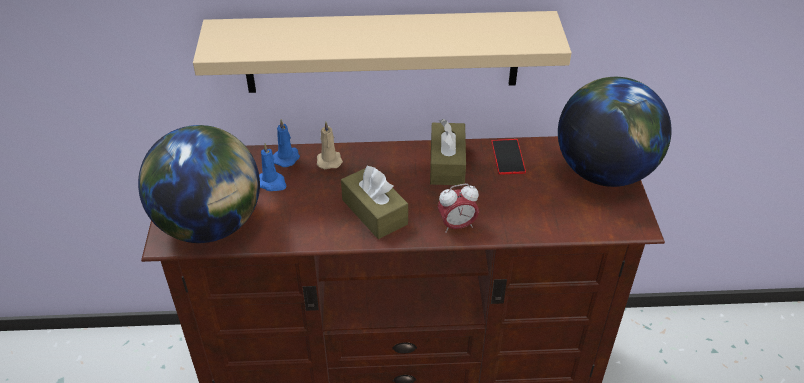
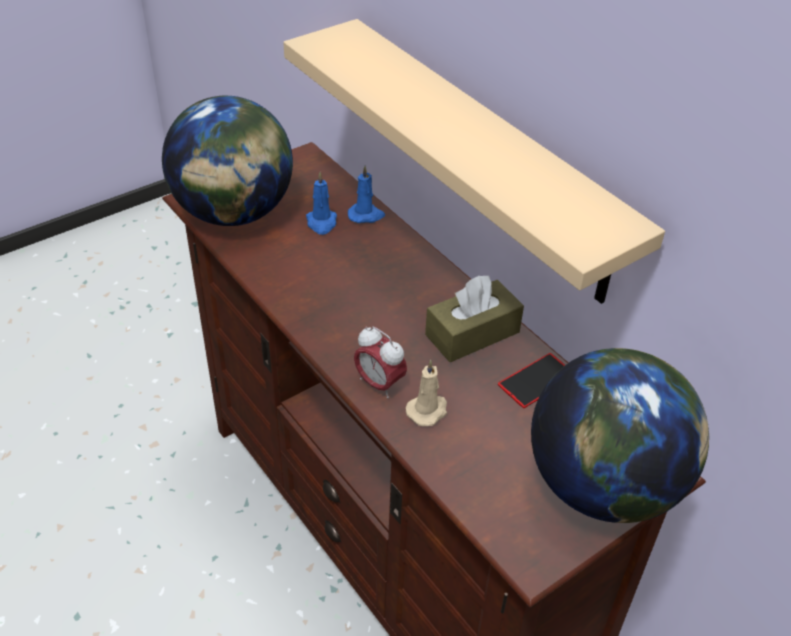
camera: 55 degrees right, 0 degrees up
(329, 160) = (390, 244): beige candle -> beige candle (428, 410)
(374, 212) = (344, 311): brown tissue box -> none

